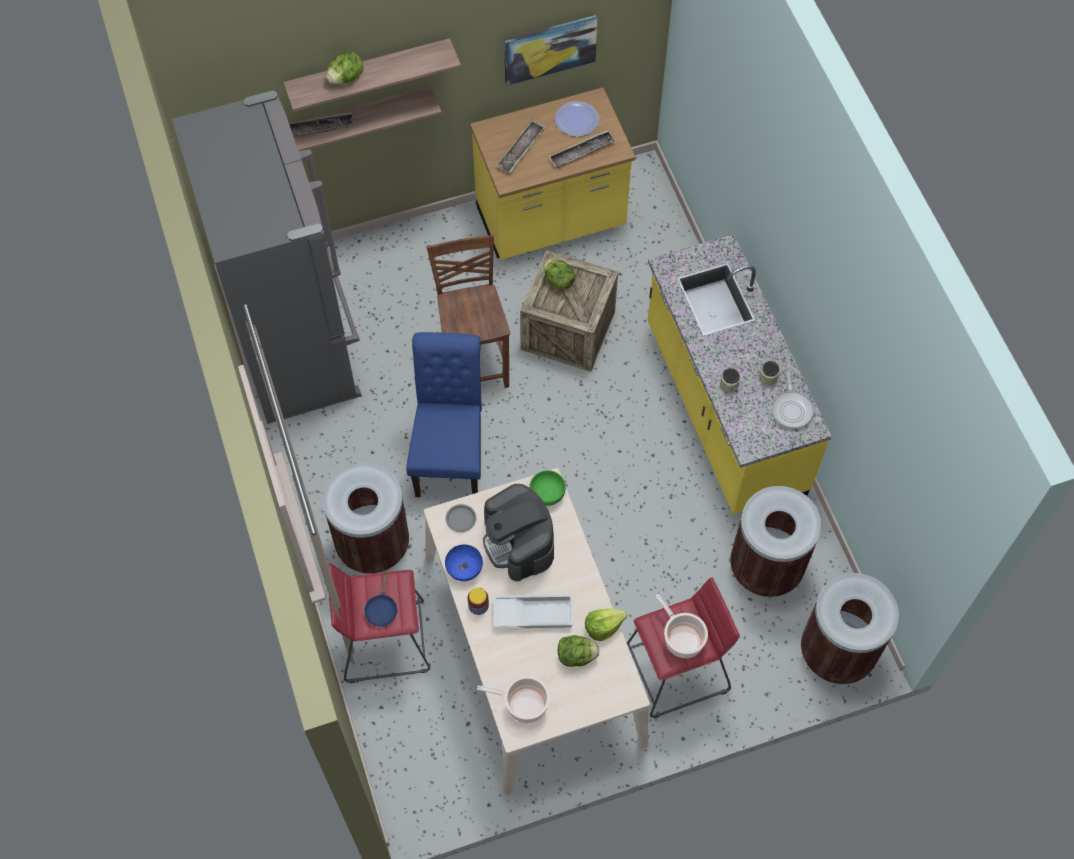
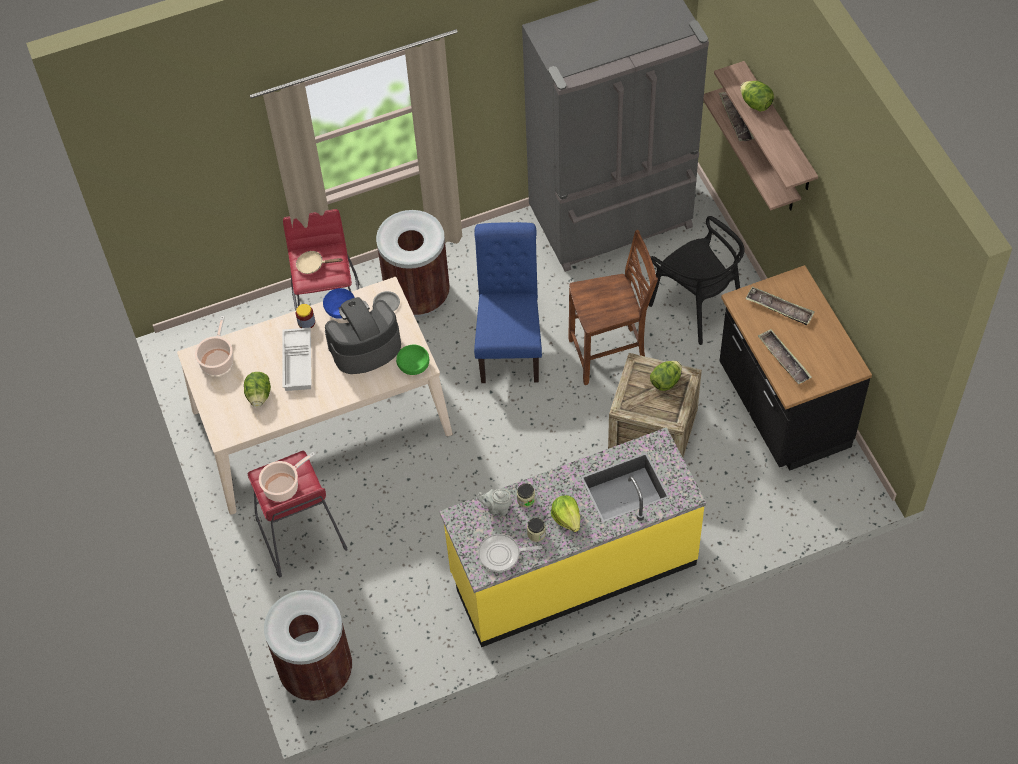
camera: 90 degrees right, 5 degrees down
(381, 609) = (313, 265): blue frying pan -> beige frying pan
(422, 279) = (697, 306): none -> black chair
(450, 454) = (510, 344): blue chair -> blue chair turned 90 degrees counterclockwise
(549, 49) = (860, 286): picture -> none
(551, 221) = (782, 408): yellow counter -> black counter
(577, 120) = (824, 353): plate -> none
(603, 626) = (285, 414): lettuce -> lettuce (567, 518)
(738, 411) = (497, 508): none -> grey teapot
(765, 567) = (403, 609): brown trash can -> none

